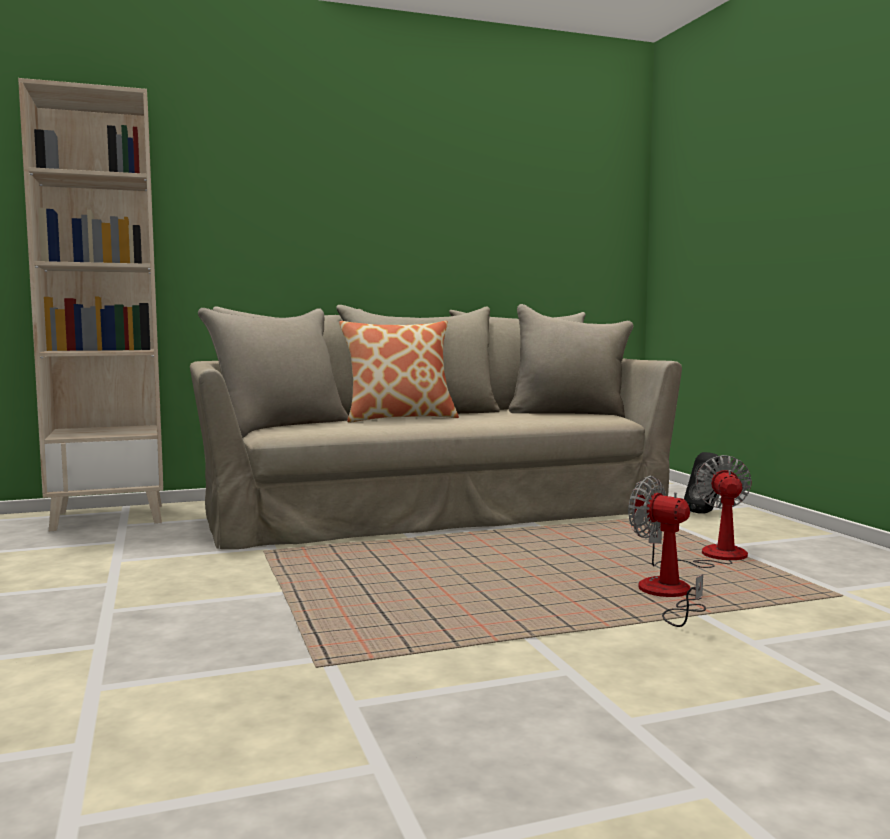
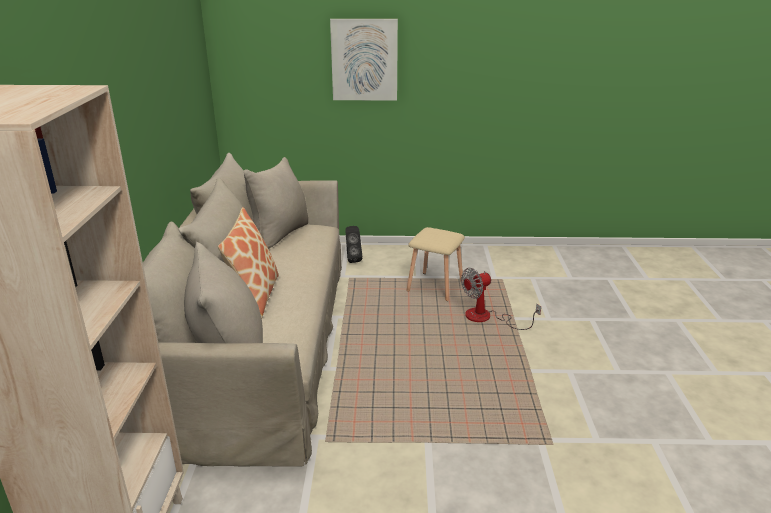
camera: 70 degrees left, 20 degrees up
(712, 557) = (435, 287): fan -> beige stool
(790, 187) = (364, 60): none -> picture

